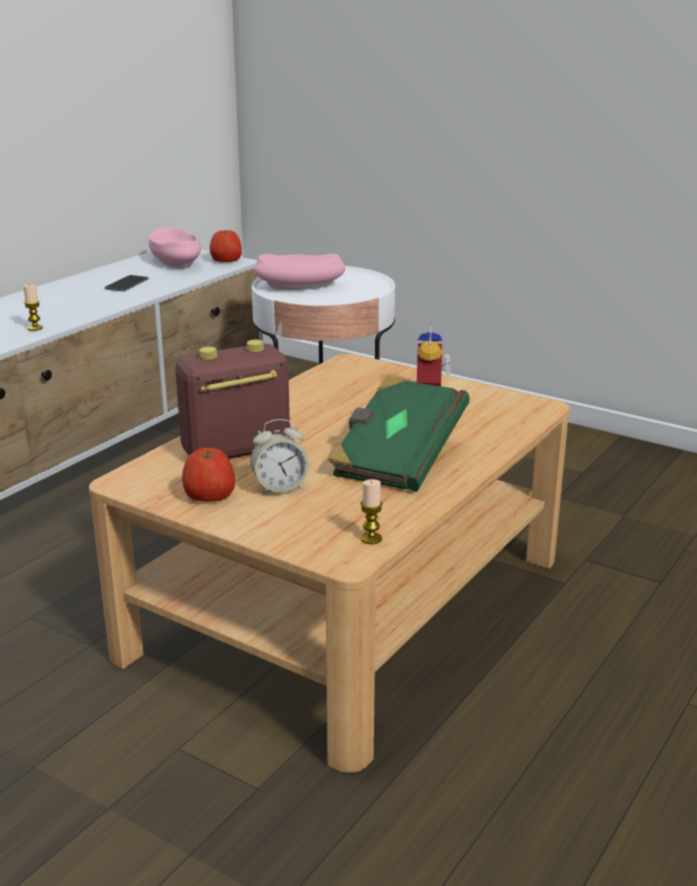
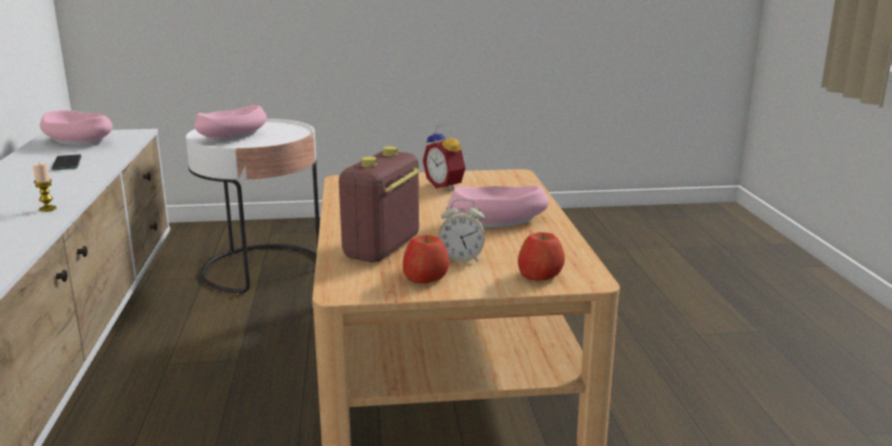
camera: 40 degrees left, 5 degrees down
(226, 260) = (125, 133): apple -> apple (540, 275)
(279, 487) = (461, 258): alarm clock -> alarm clock turned 60 degrees clockwise
(371, 538) = (578, 265): candle -> none
(397, 459) = (498, 222): green book -> pink bowl

